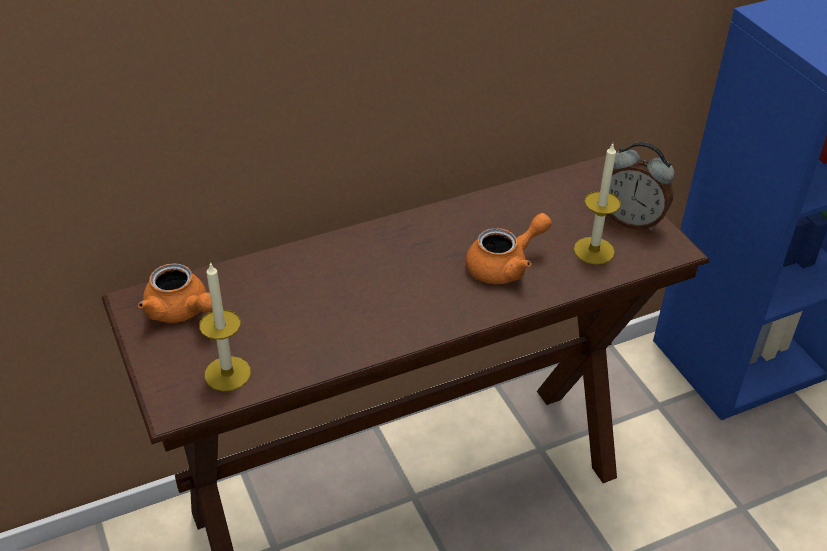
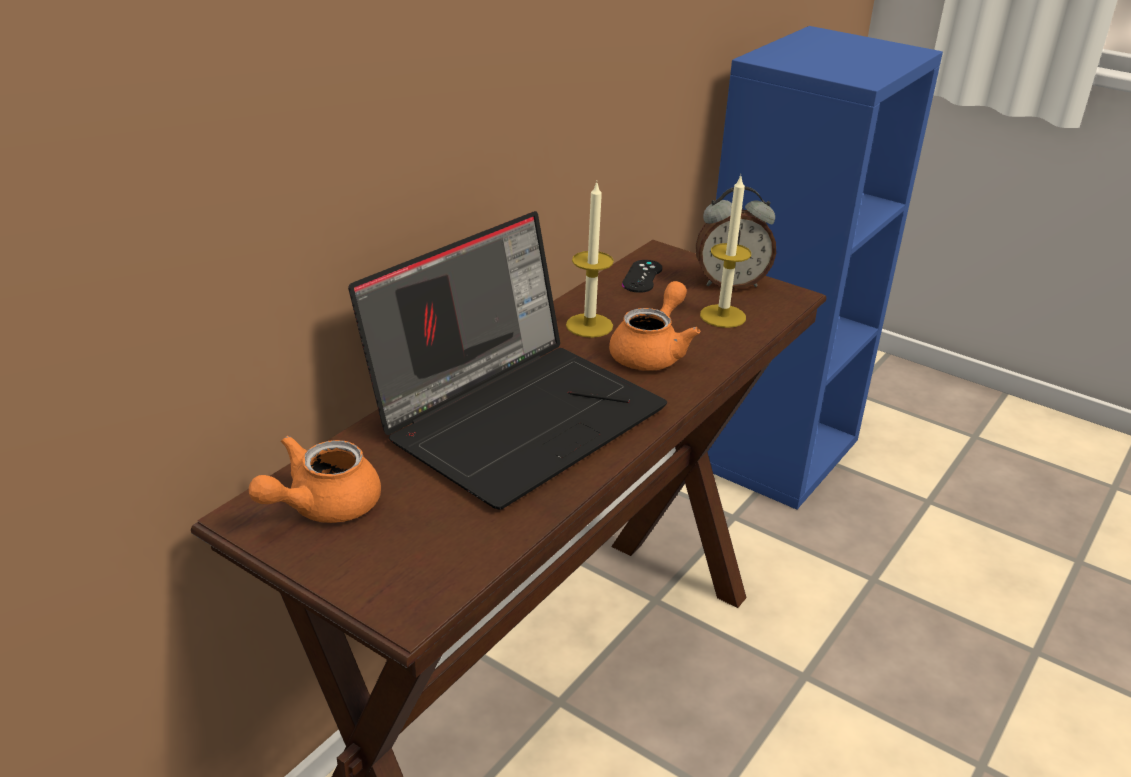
camera: 30 degrees left, 10 degrees down
(181, 311) = (322, 506): orange teapot -> orange teapot turned 120 degrees clockwise
(227, 373) = (444, 550): candle -> candle (589, 325)
(359, 286) = (517, 415): none -> laptop
(562, 191) = (642, 276): none -> black game controller

